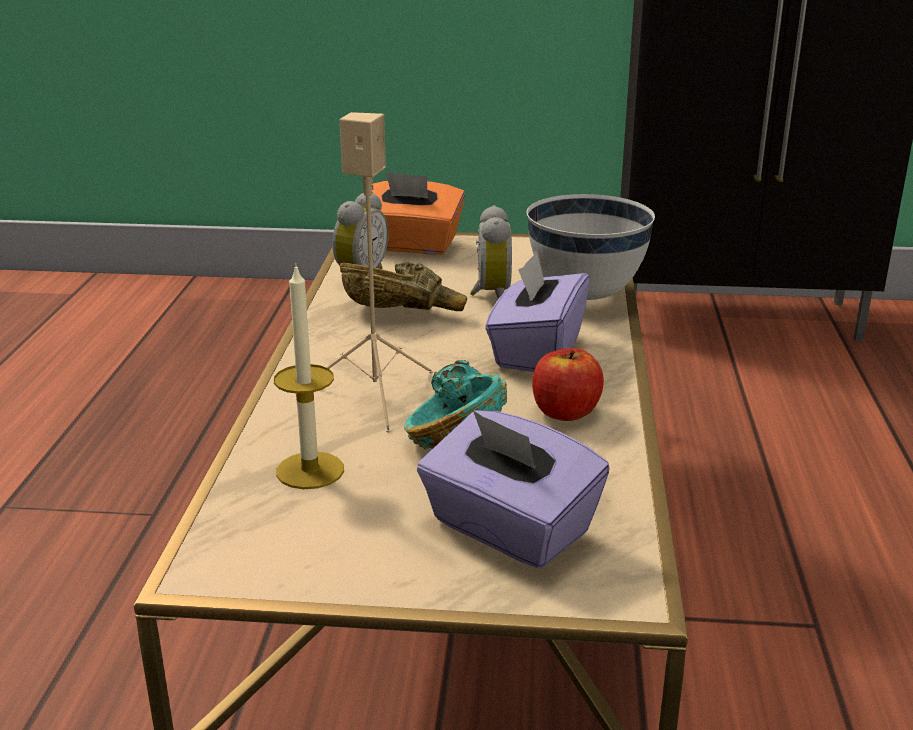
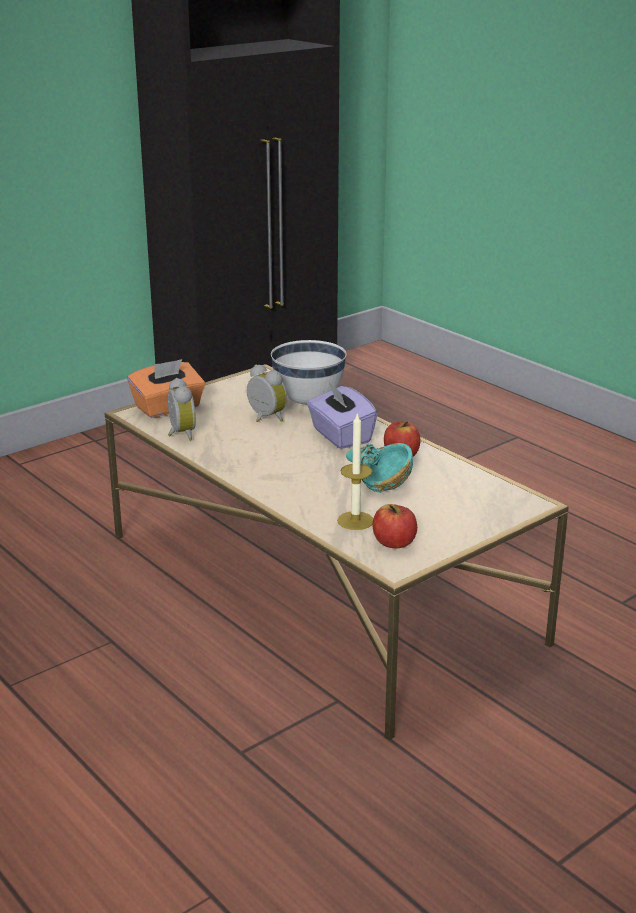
camera: 45 degrees left, 0 degrees up
(286, 531) = (394, 543): none -> apple
(376, 394) = (314, 482): beige speaker -> none
(404, 311) = (243, 442): brown bowl -> none
(508, 529) = (464, 504): purple tissue box -> none

